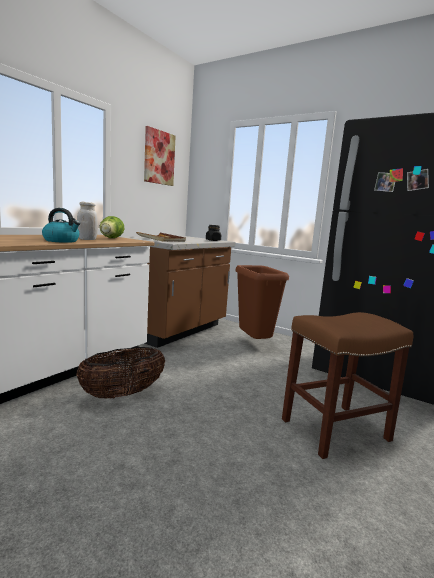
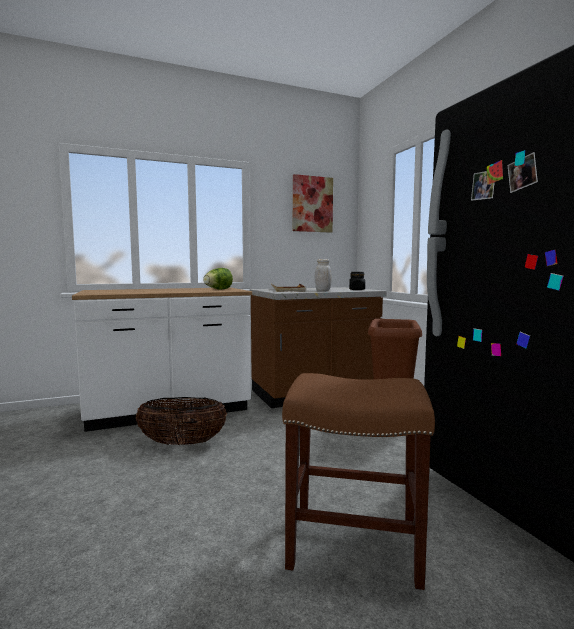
camera: 35 degrees right, 5 degrees down
(62, 241) = (152, 292): kettle -> none
(87, 239) = (185, 290): white jar -> white jar (322, 290)

